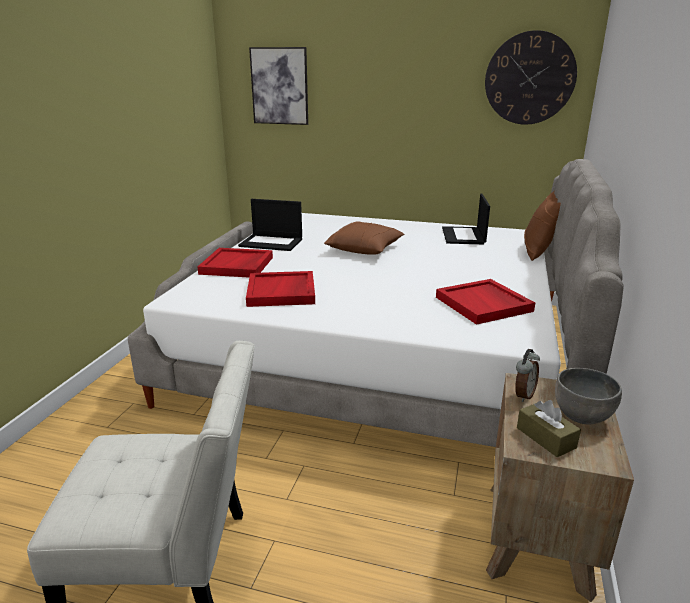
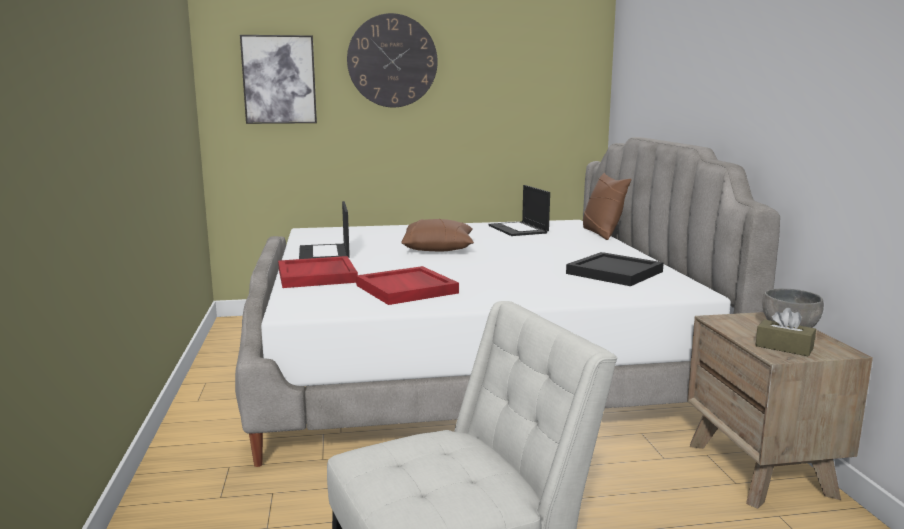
camera: 25 degrees left, 10 degrees down
(272, 242) = (324, 254): laptop -> laptop turned 90 degrees clockwise
(484, 304) = (615, 272): red tray -> black tray
(523, 395) = (729, 326): alarm clock -> none
(529, 78) = (553, 69): wall clock -> wall clock (392, 61)

